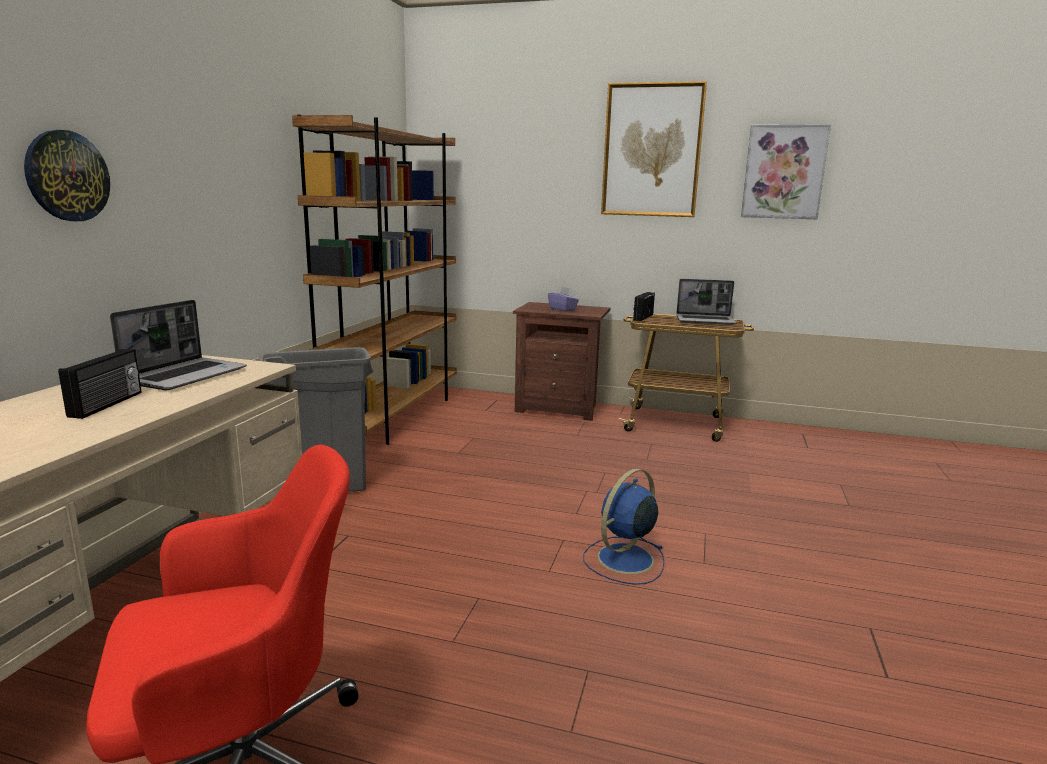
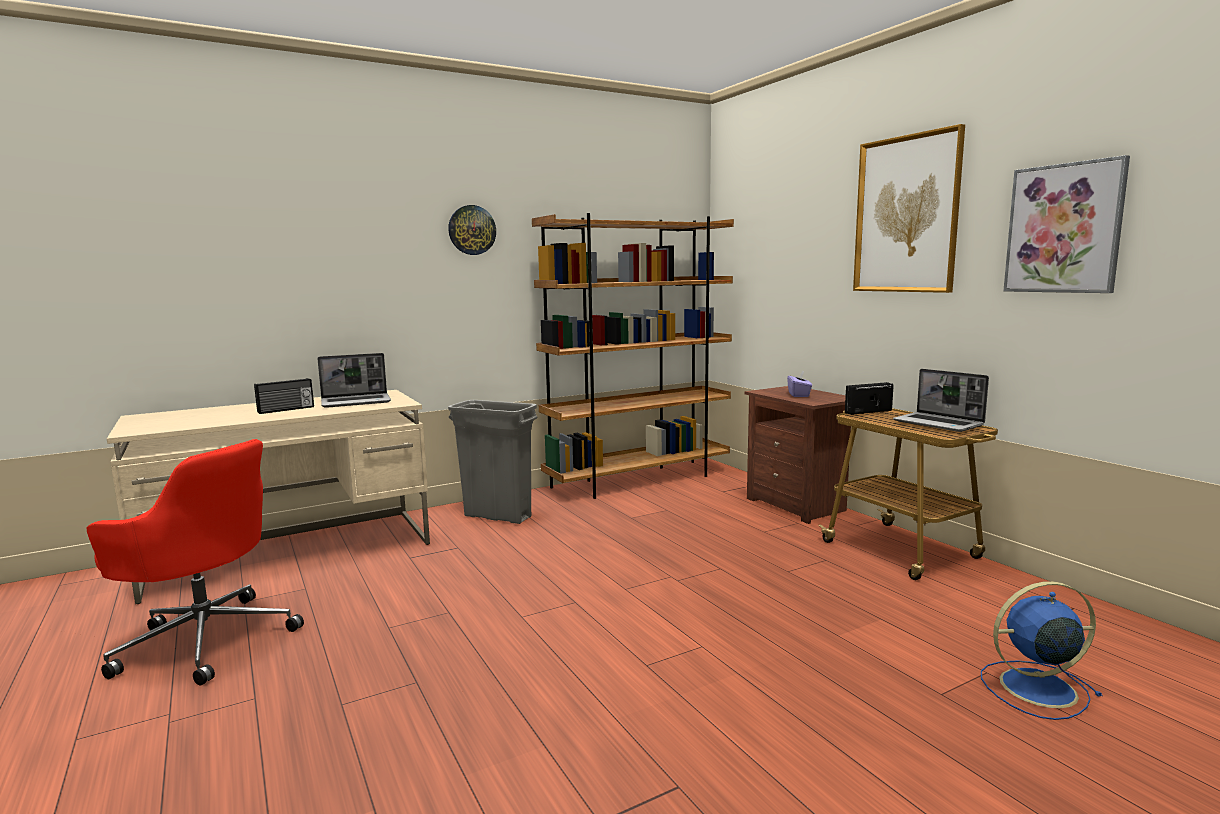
camera: 45 degrees right, 5 degrees down
(67, 176) = (327, 274): wall clock -> wall clock (472, 230)
(623, 560) = (587, 633): blue fan -> blue fan (1034, 688)

